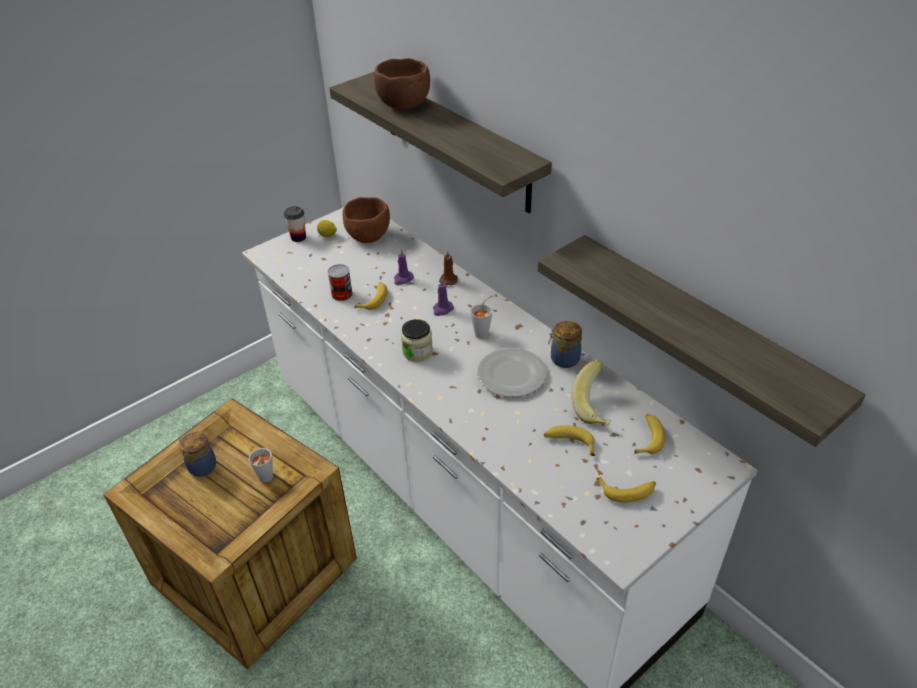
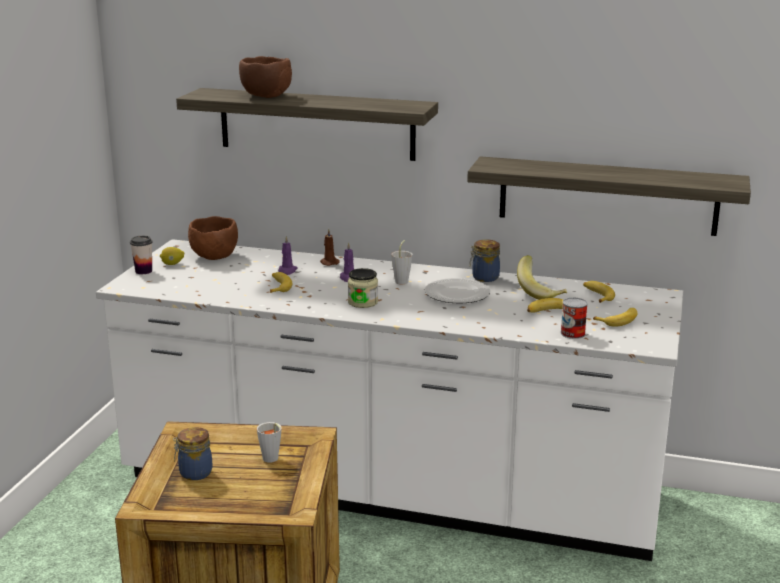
camera: 35 degrees left, 20 degrees down
(342, 294) = (243, 291): can -> can (572, 333)

